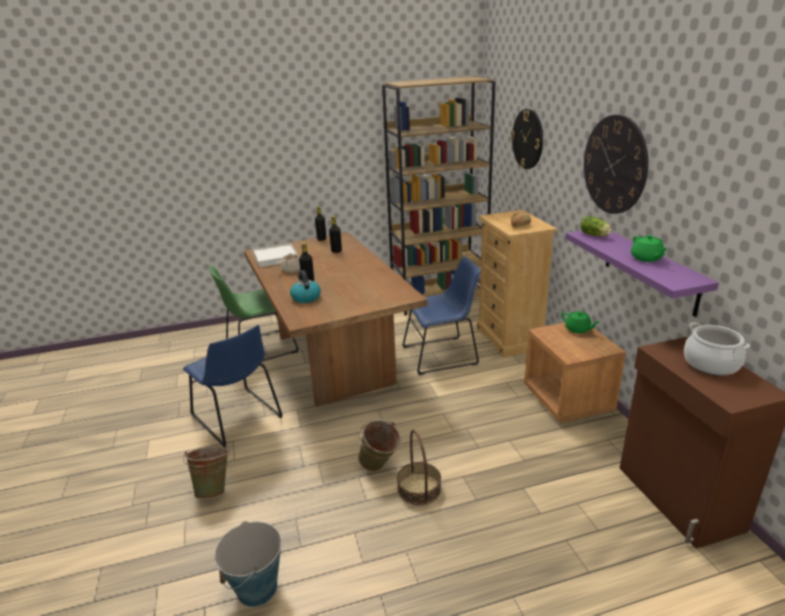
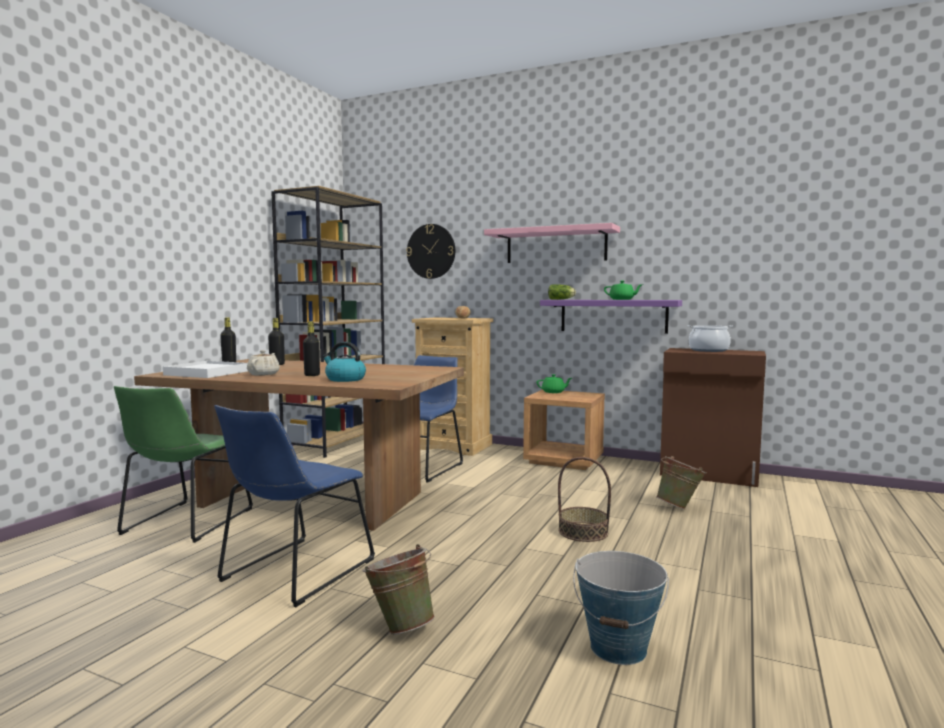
camera: 50 degrees left, 20 degrees down
(238, 418) = (294, 572): blue chair -> blue chair turned 120 degrees clockwise
(380, 467) = (527, 535): green bucket -> green bucket (680, 507)
(614, 165) = (556, 245): wall clock -> pink shelf

